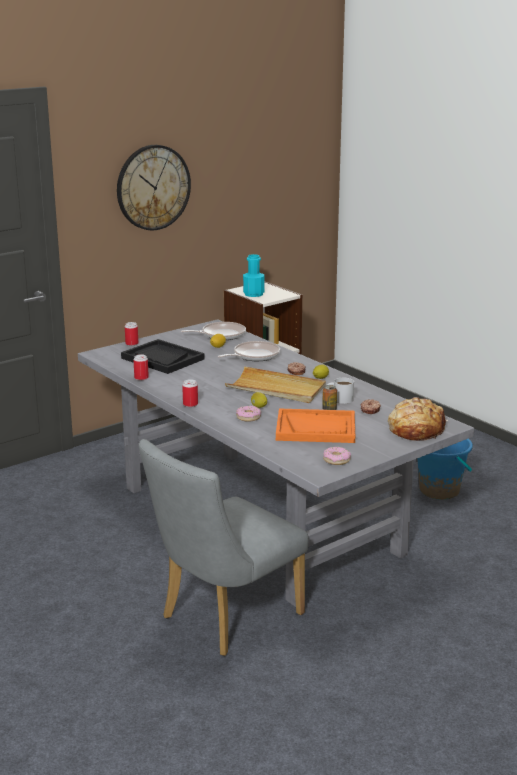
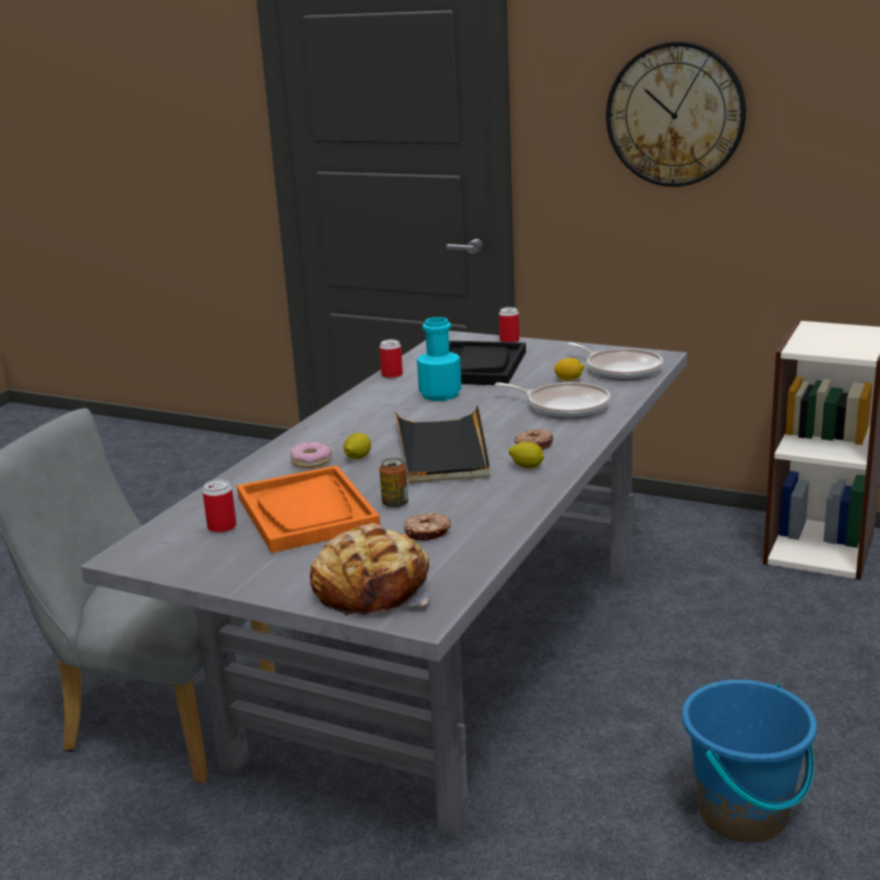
camera: 65 degrees right, 0 degrees up
(190, 404) = (326, 420): can -> can (222, 527)
(253, 294) = (814, 337): turquoise bottle -> turquoise bottle (440, 394)
(276, 389) = (443, 451): beige tray -> black tray
(336, 460) = (190, 555): donut -> none
(339, 399) = (449, 500): white mug -> none

